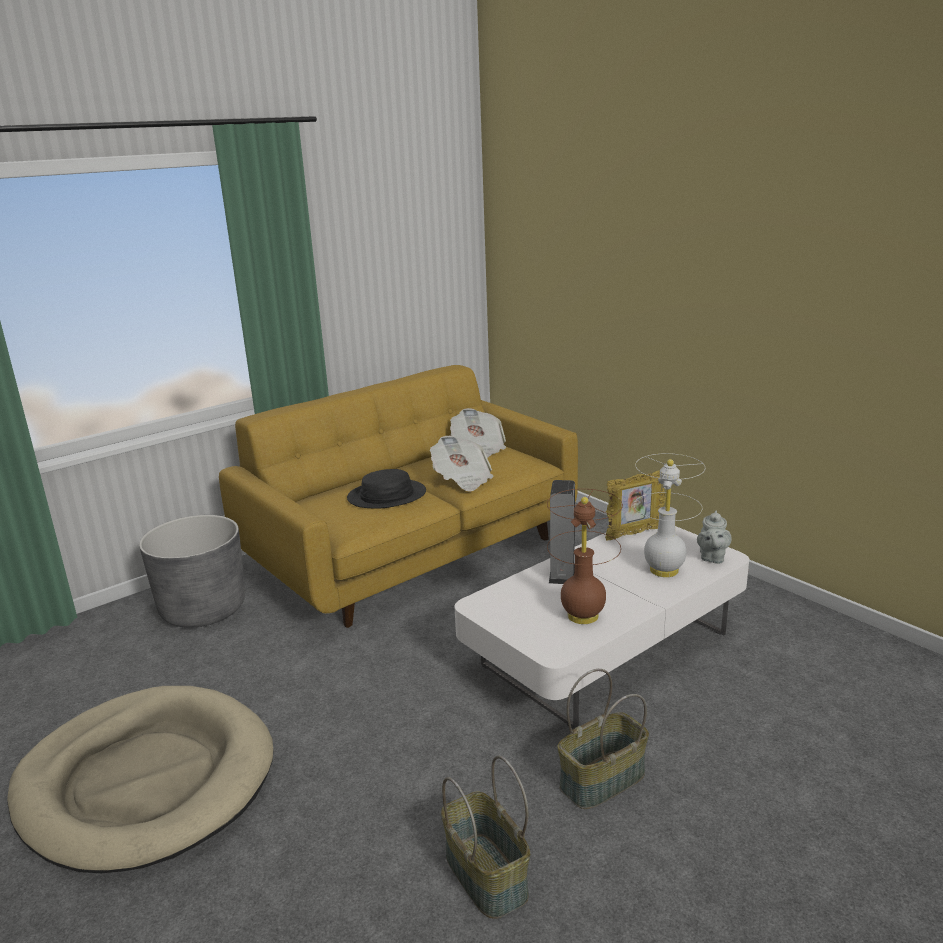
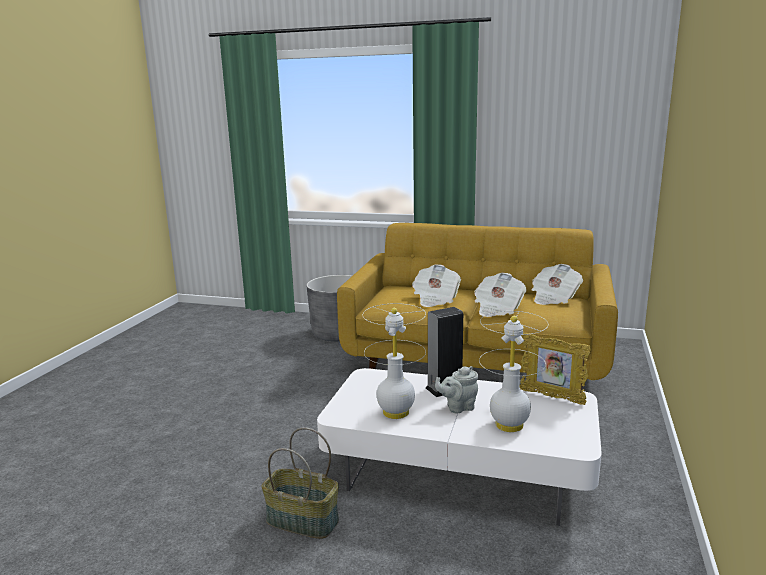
camera: 55 degrees right, 5 degrees down
(146, 781) = (195, 381): beige dog bed -> none
(387, 496) = (435, 299): black hat -> newspaper
(484, 875) = (183, 504): basket -> none
(582, 616) = (395, 412): brown table lamp -> white table lamp
(712, 558) = (565, 441): grey teapot -> grey teapot (458, 407)

